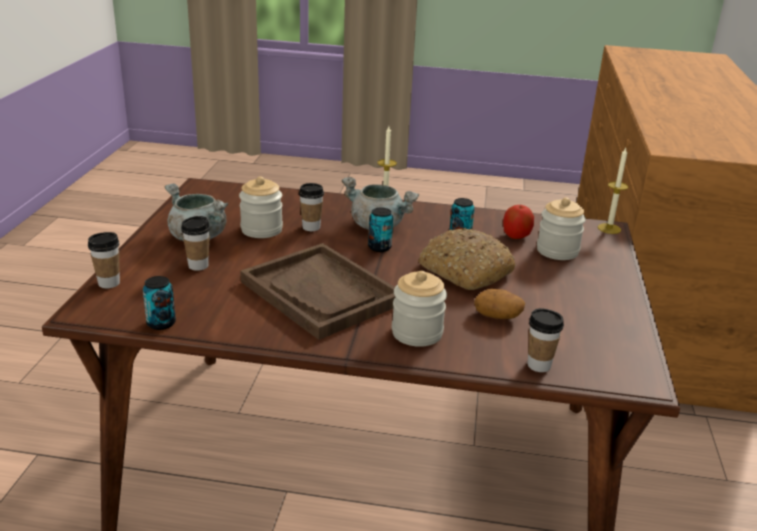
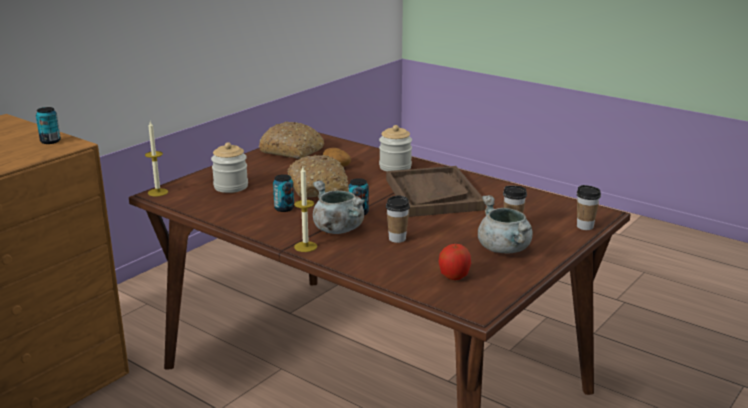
camera: 150 degrees left, 5 degrees down
(161, 323) = (549, 197): can -> can (50, 141)
(261, 229) = (443, 245): jar -> none
(516, 236) = (240, 201): apple -> apple (454, 276)
(539, 365) = (349, 147): cup -> none
(599, 332) = (292, 150): none -> bread

